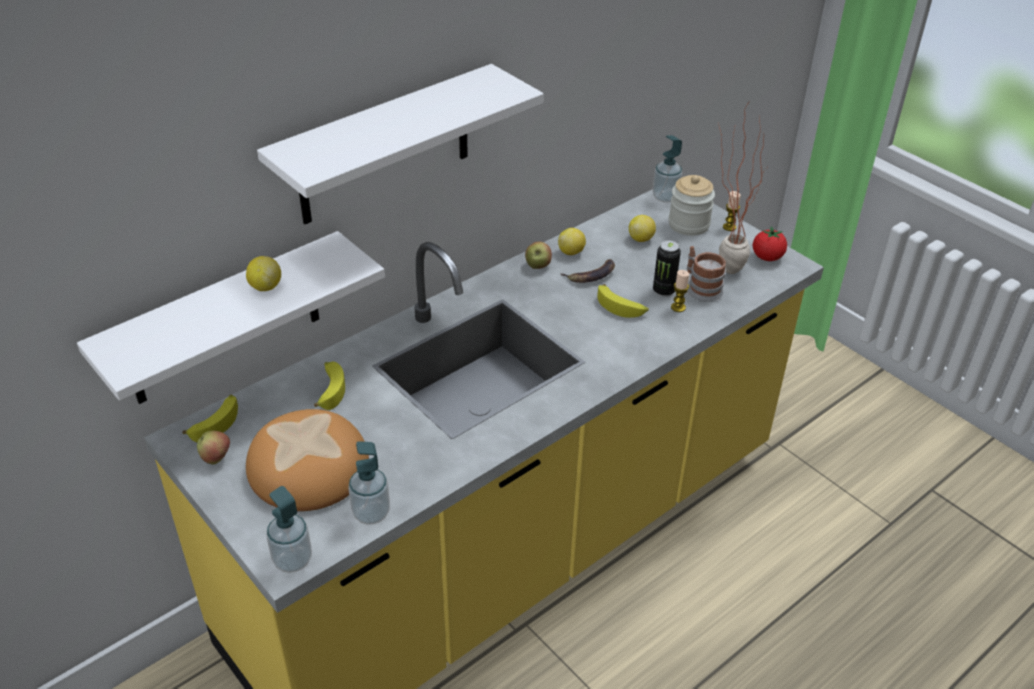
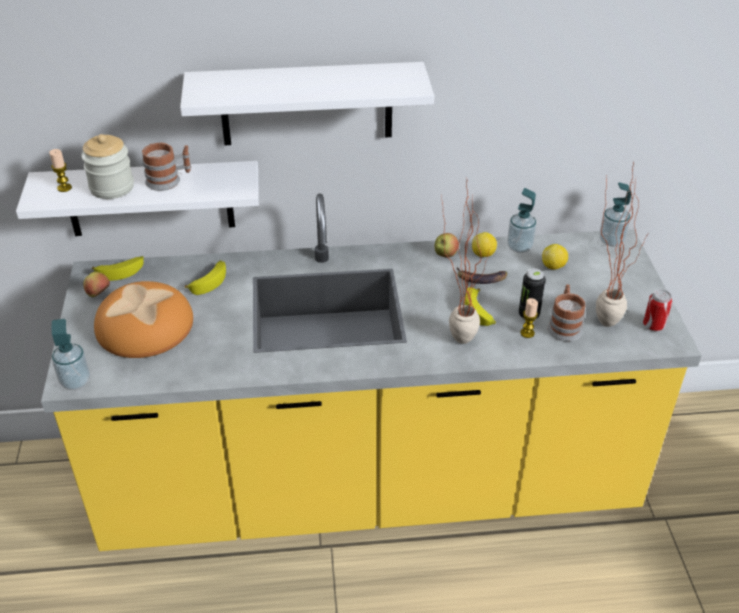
camera: 35 degrees right, 0 degrees up
(265, 286) = (169, 180): lemon -> mug
(371, 513) = (151, 376): soap dispenser -> soap dispenser (519, 247)
(621, 334) = (456, 334): none -> potted plant
(688, 224) = (609, 271): jar -> jar (112, 187)
(729, 227) = (644, 287): candle -> candle (64, 188)
(767, 257) = (653, 325): tomato -> can

